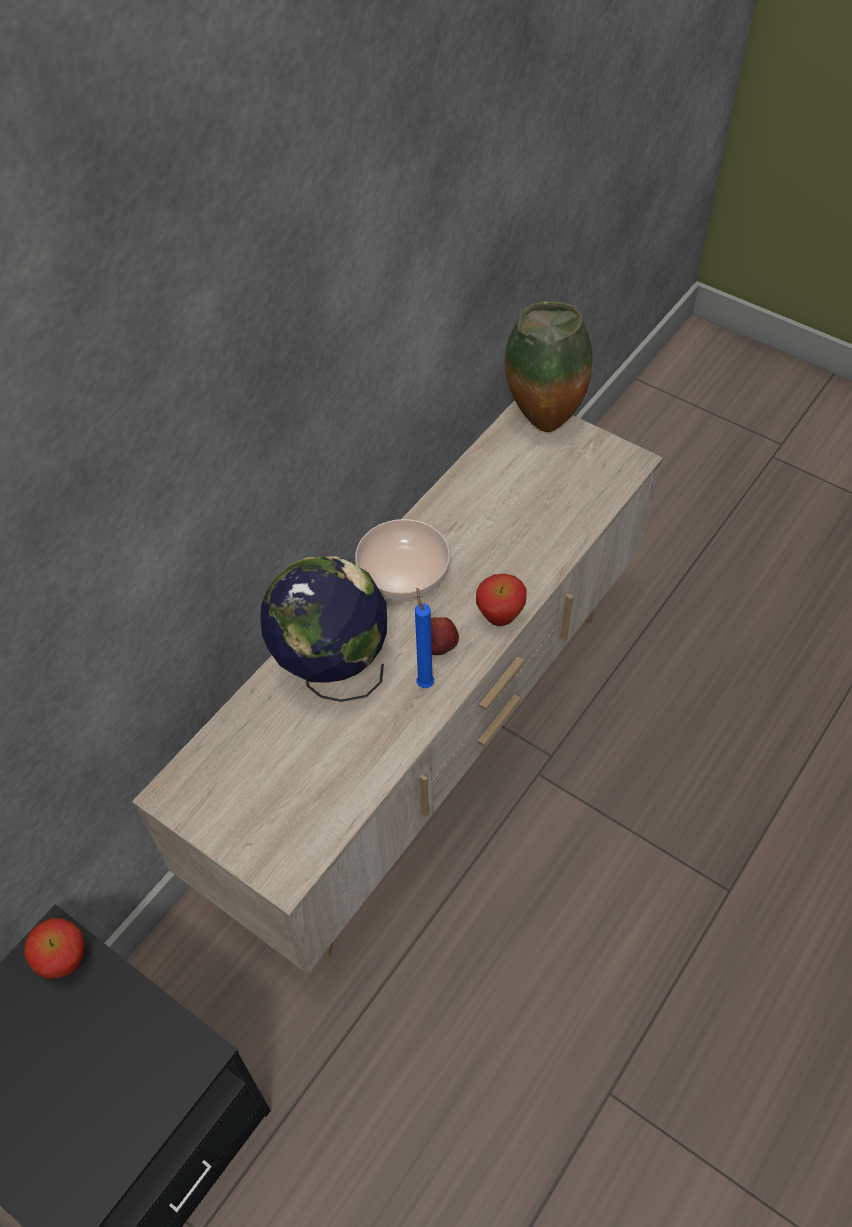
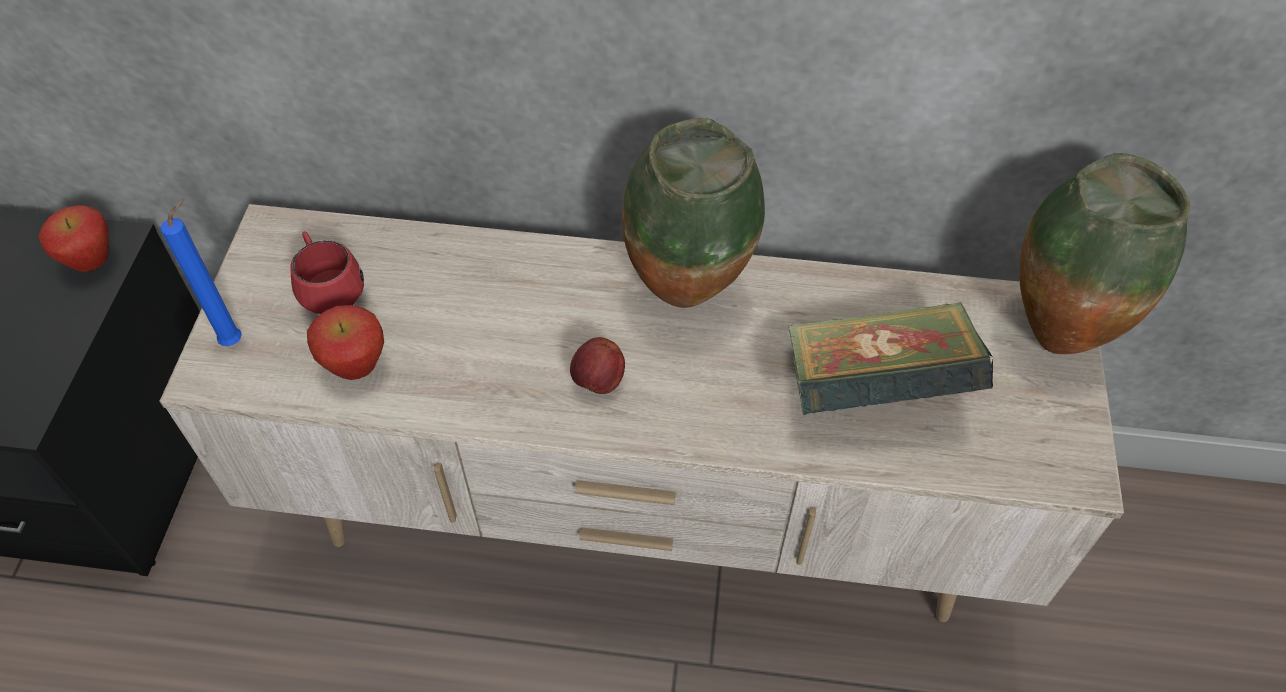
camera: 60 degrees right, 0 degrees up
(259, 772) = (329, 290): none -> red mug
(332, 672) = (499, 293): globe -> none
(403, 572) = (689, 294): bowl -> vase
(424, 682) = (536, 389): blue candle -> blue candle (236, 340)
(500, 618) = (685, 427): apple -> apple (356, 368)
(529, 518) = (874, 390): none -> book

